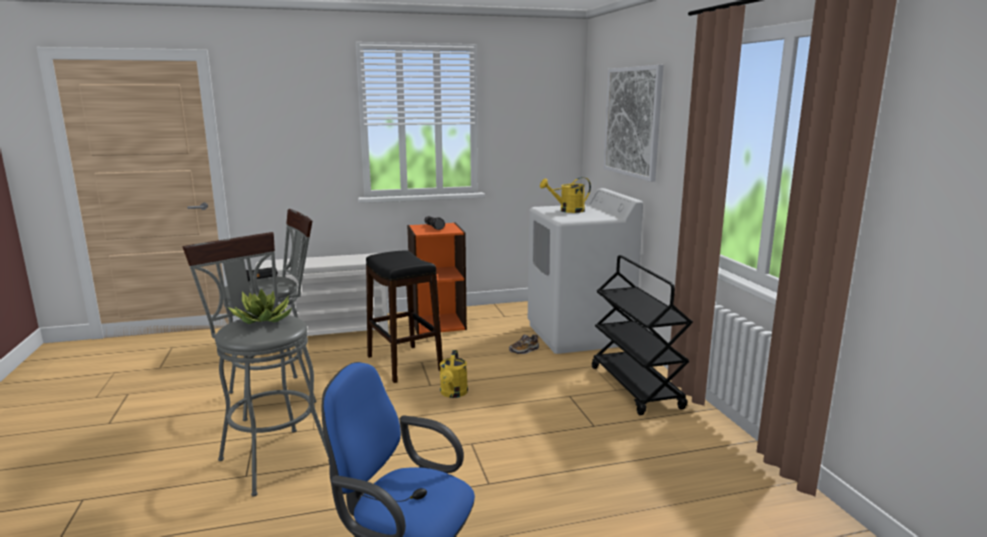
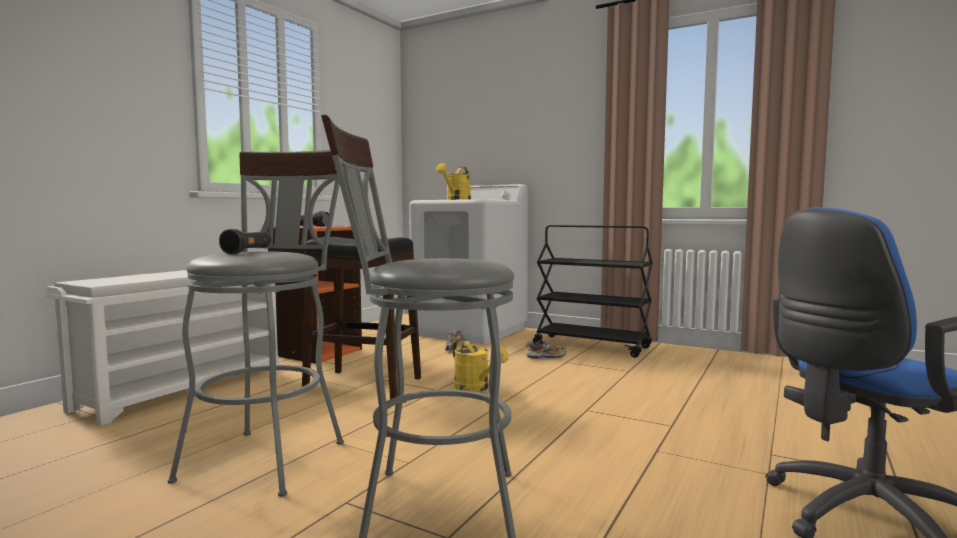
camera: 45 degrees left, 10 degrees down
(263, 320) = (430, 259): potted plant -> none
(566, 385) = (545, 357): none -> shoe
(632, 122) = (495, 117): picture -> none

